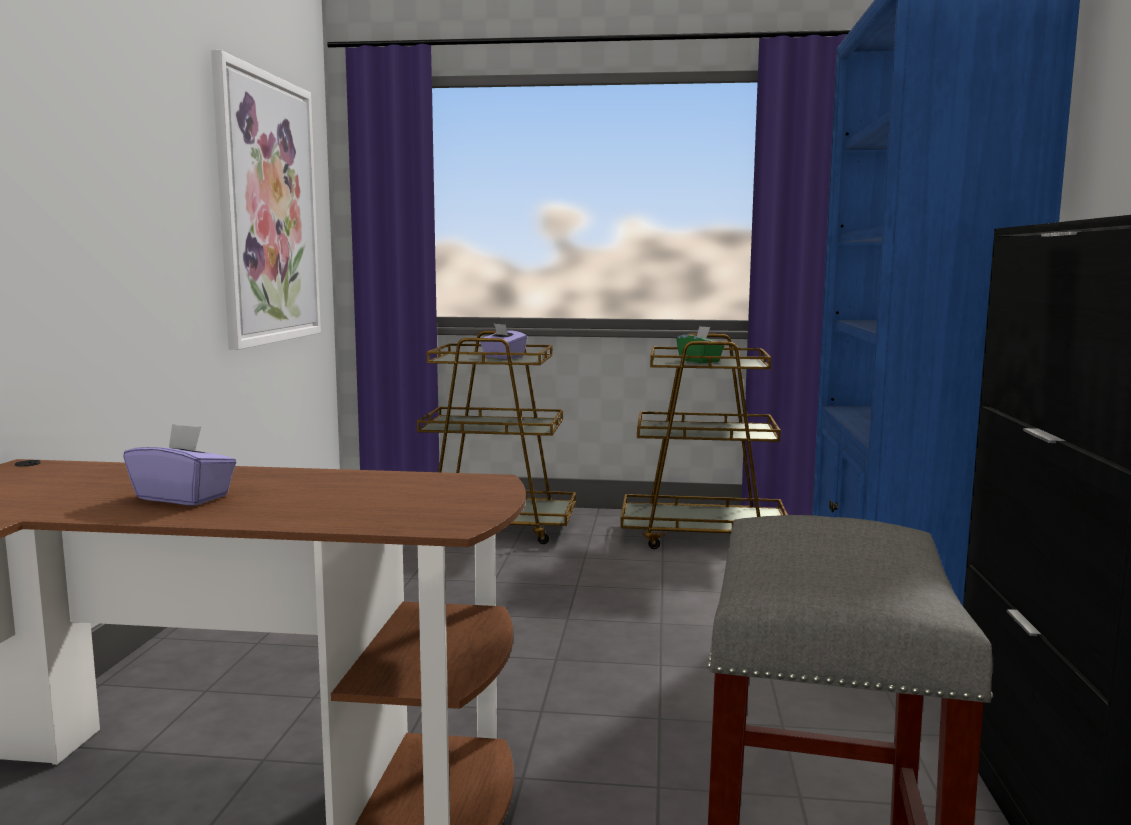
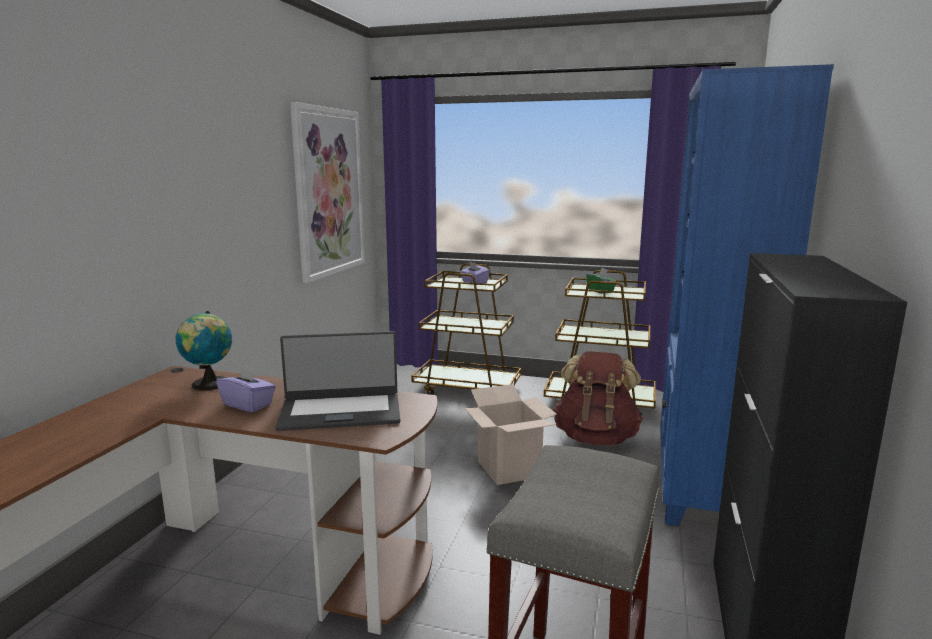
camera: 10 degrees right, 5 degrees up
(97, 477) = (209, 385): none -> globe
(360, 498) = (340, 412): none -> laptop
(594, 629) = (509, 469): none -> cardboard box
(714, 580) = (596, 438): none -> brown backpack

